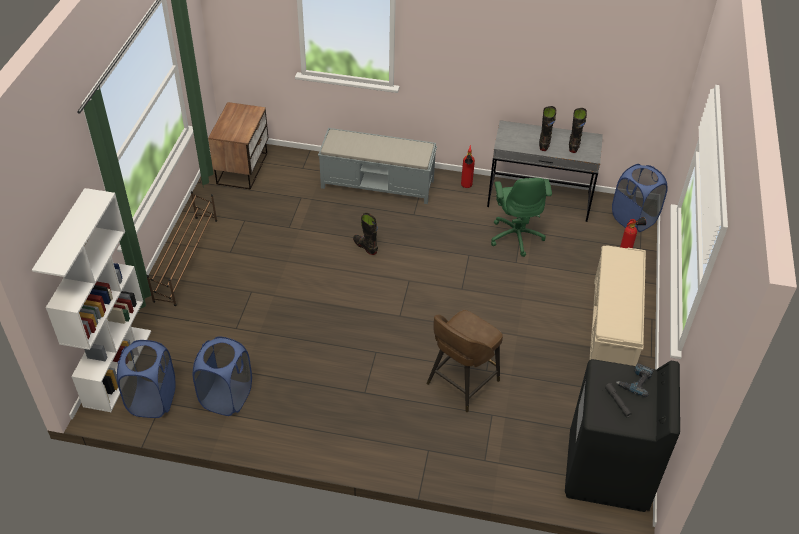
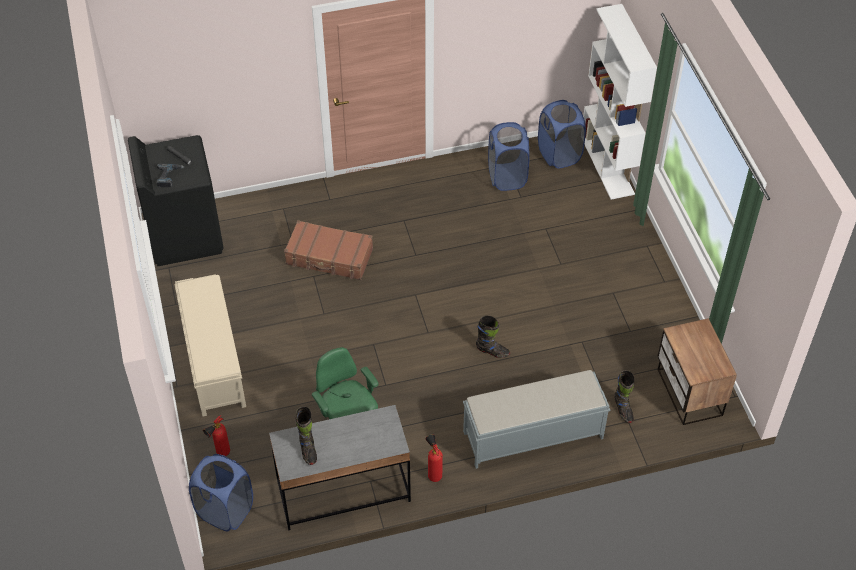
camera: 155 degrees right, 5 degrees up
(186, 259) = (644, 270): brown shoe rack -> none
(461, 383) = (329, 257): brown stool -> brown suitcase
(544, 142) = (342, 437): black boot -> black boot (623, 410)

